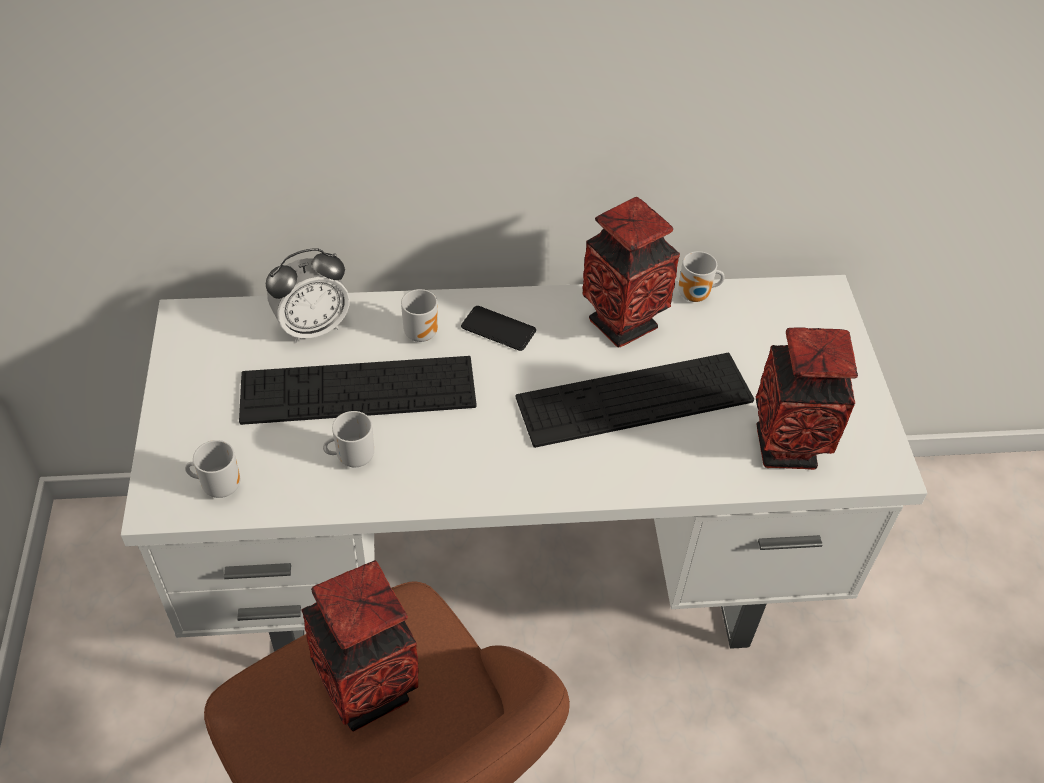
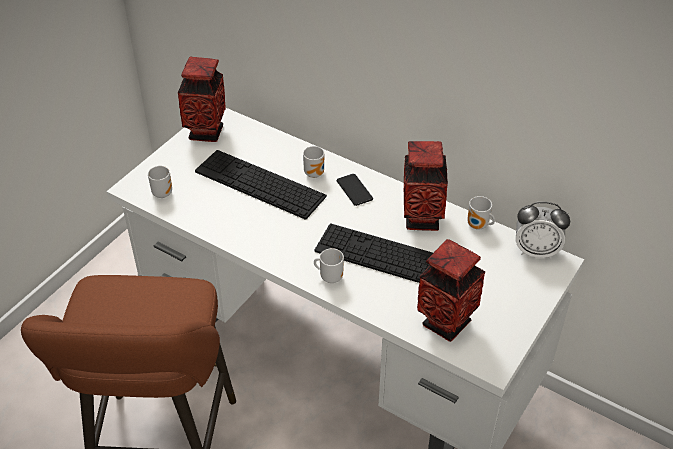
camera: 40 degrees right, 5 degrees down
(313, 327) = (267, 146): alarm clock -> alarm clock (536, 251)
(352, 457) = (228, 211): mug -> mug (330, 277)
(368, 691) = (141, 310): vase -> vase (206, 132)

